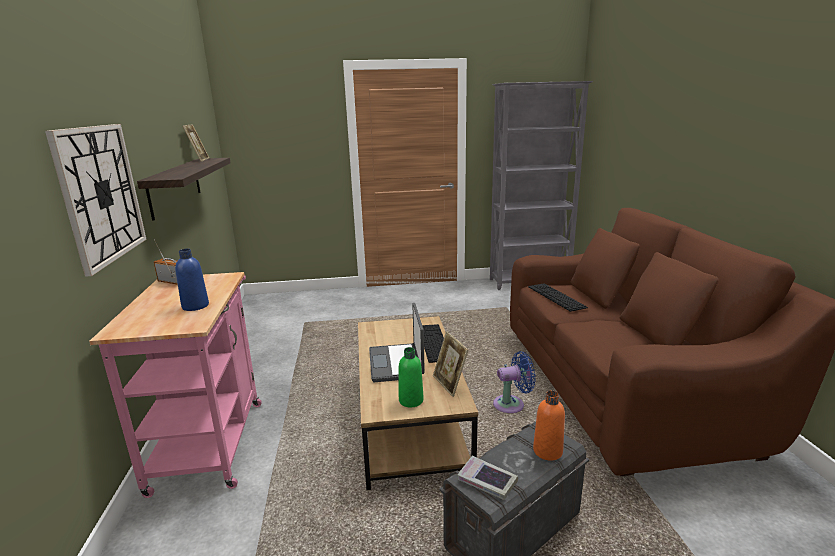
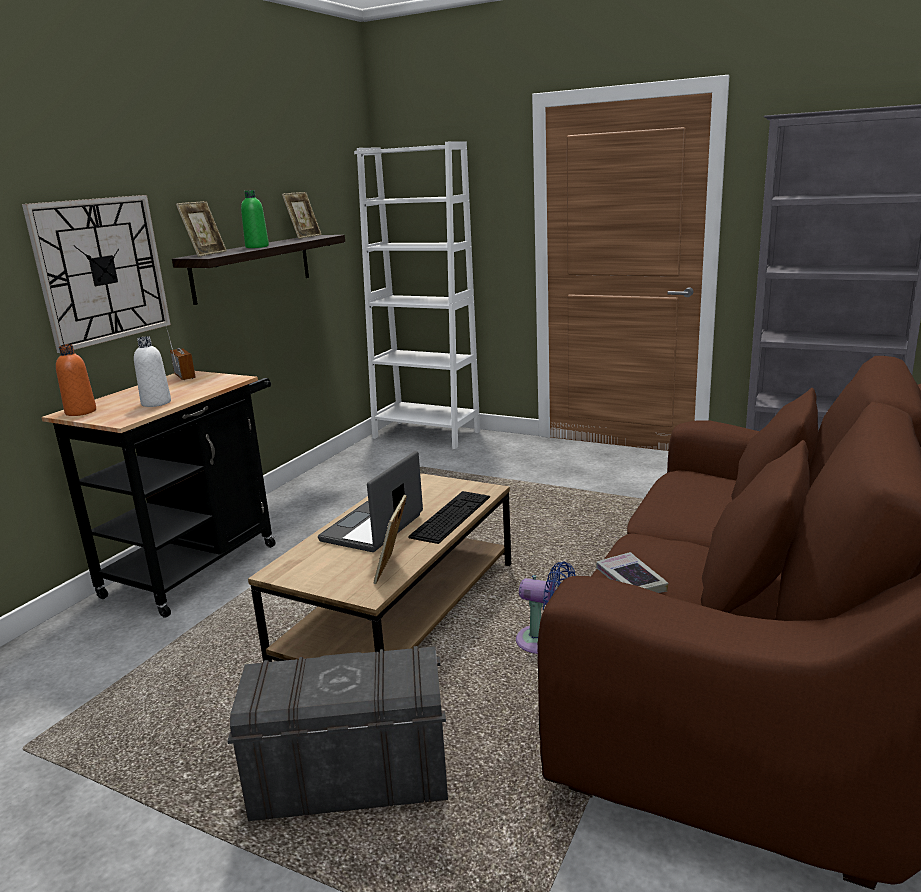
camera: 35 degrees right, 0 degrees up
(162, 176) = (206, 254): none -> picture frame
(195, 306) = (156, 403): blue bottle -> white bottle
(211, 439) = (199, 565): pink cart -> black cart
(280, 300) = (426, 434): none -> white bookcase
(411, 400) = (326, 572): green bottle -> green bottle (257, 247)
(487, 481) = (276, 683): book -> book (630, 581)
(547, 451) = (387, 682): orange bottle -> orange bottle (81, 412)
(556, 297) = (683, 494): keyboard -> none

